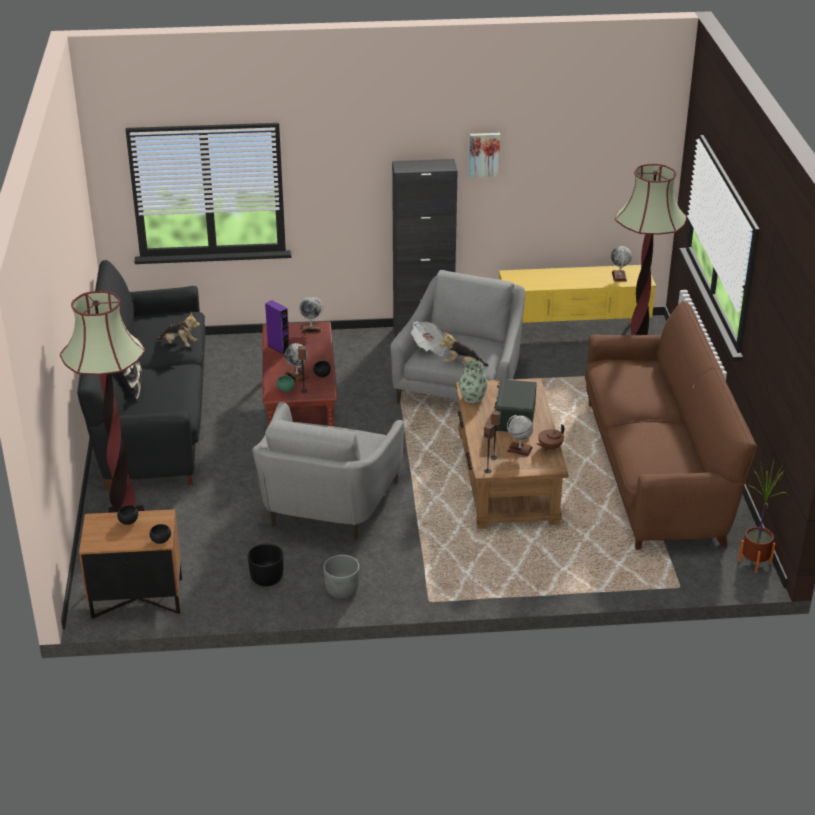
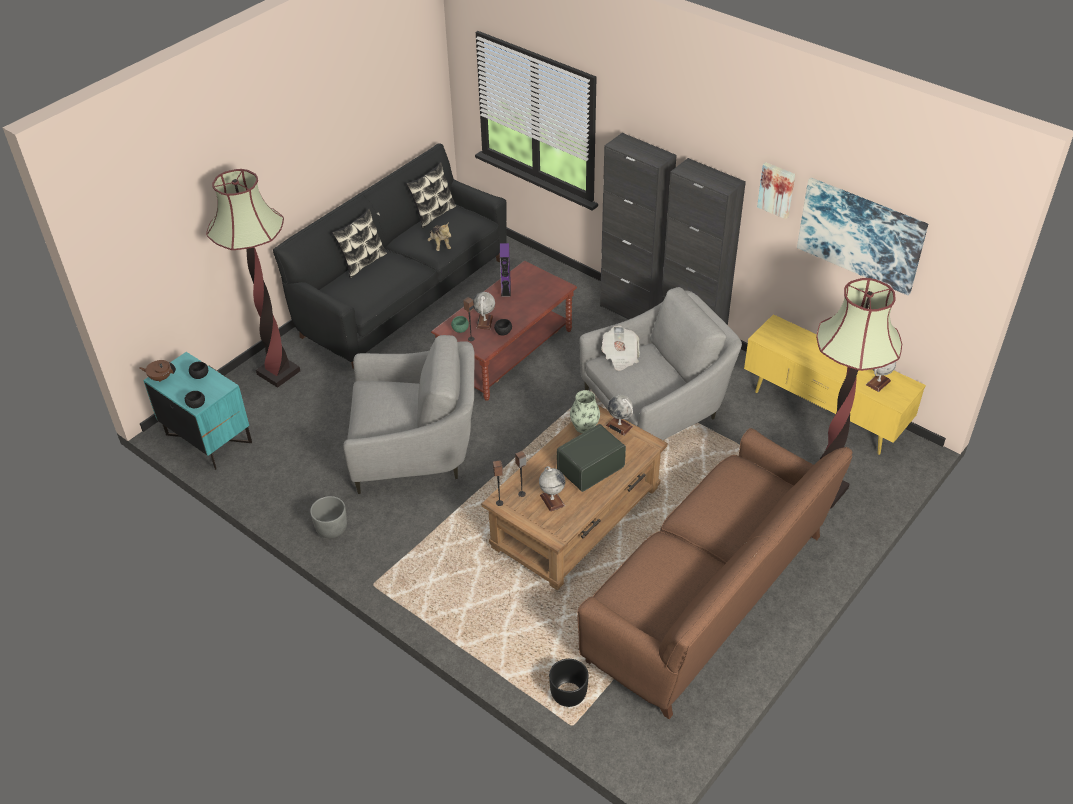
camera: 45 degrees right, 10 degrees up
(136, 599) = (207, 439): brown nightstand -> turquoise nightstand
(137, 328) = (433, 214): none -> pillow
(266, 578) = (299, 481): black planter -> black planter (568, 693)
(311, 328) = (553, 285): globe -> globe (619, 426)
(327, 506) = (415, 449): grey armchair -> grey armchair turned 150 degrees counterclockwise
(354, 338) = (632, 311): none -> black cabinet
(462, 364) = (627, 389): plush toy -> none
(549, 447) = (578, 515): brown teapot -> brown teapot (161, 377)
(567, 161) = (861, 234): none -> picture
(755, 562) = (671, 754): potted plant -> none

